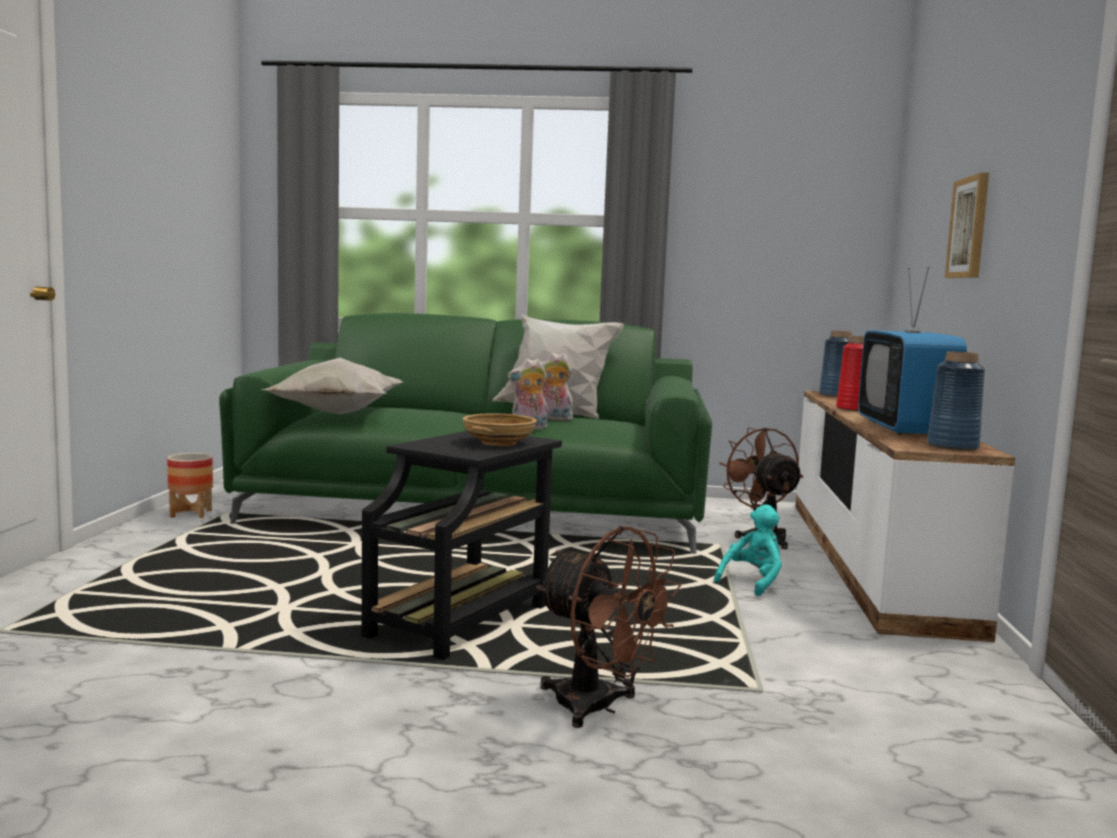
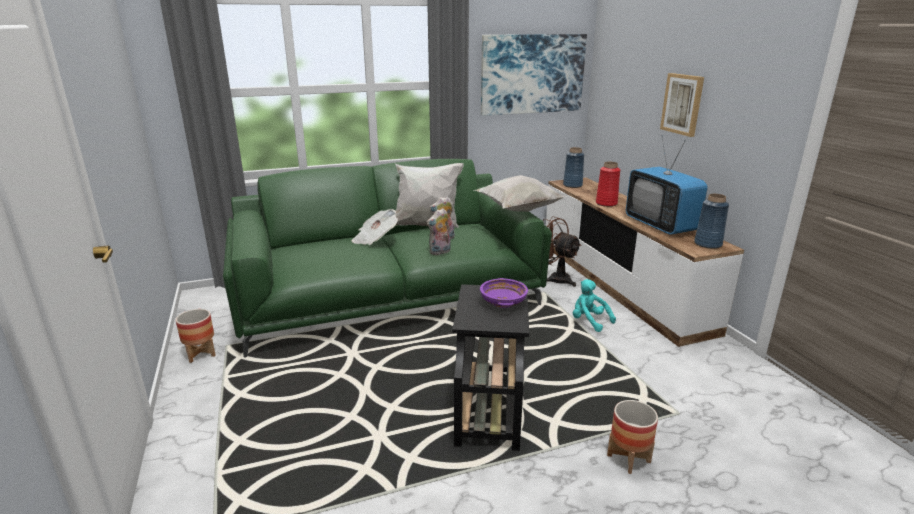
camera: 25 degrees left, 15 degrees up
(336, 414) = (302, 264): white pillow -> white pillow (517, 210)
(461, 410) = (375, 239): none -> newspaper
(499, 442) = (503, 302): beige bowl -> purple bowl
(598, 708) = (628, 458): brown fan -> planter
(753, 582) = (589, 321): turquoise plush toy -> turquoise plush toy turned 60 degrees counterclockwise
(785, 215) = (532, 74): none -> picture

